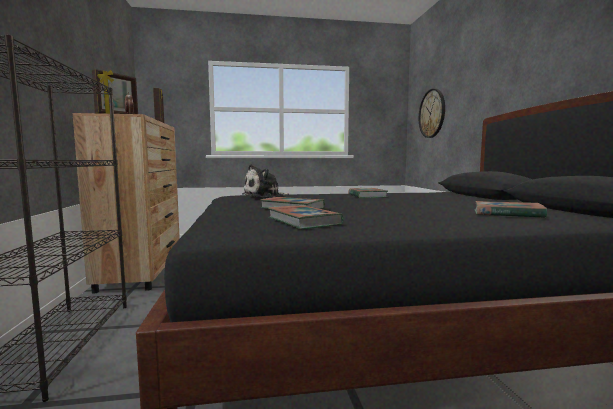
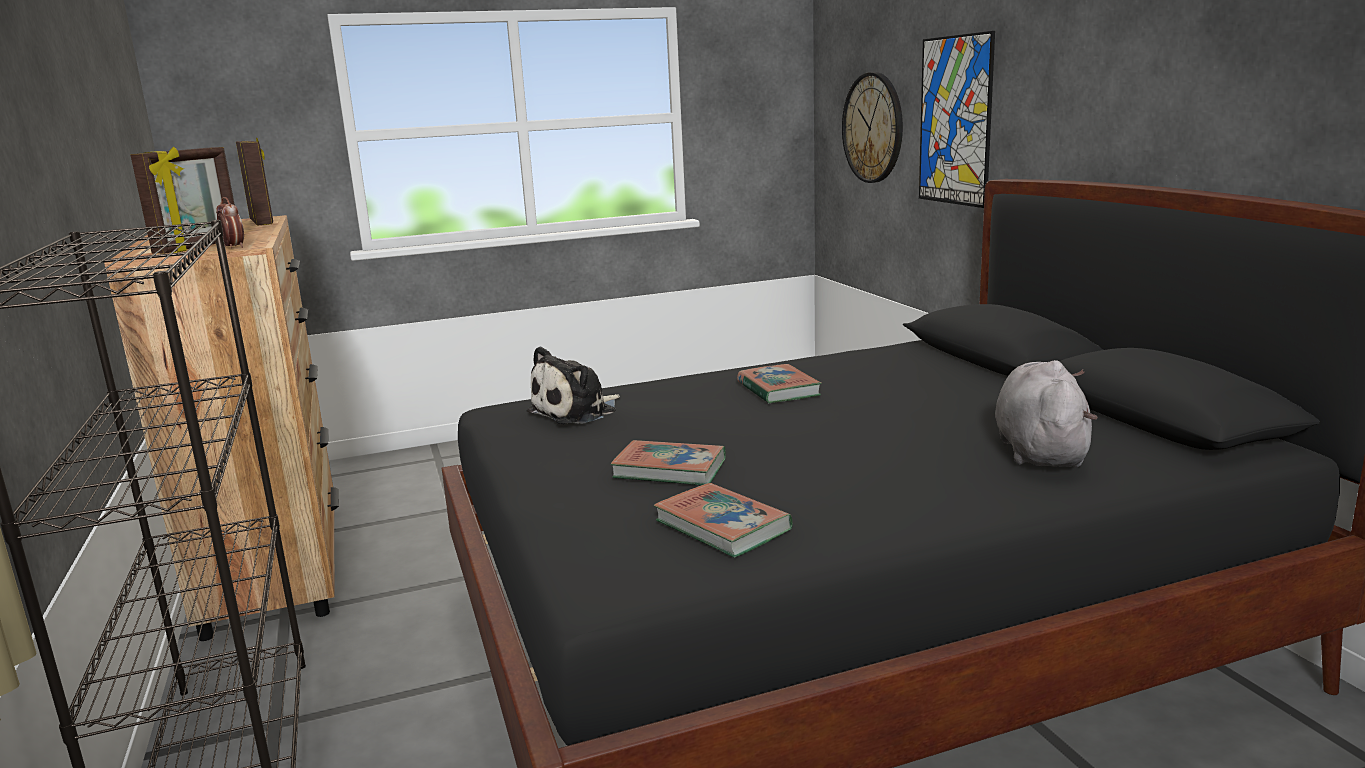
camera: 10 degrees left, 10 degrees up
(469, 99) = (955, 121): none -> picture
(507, 214) = (1039, 451): book -> grey plush toy

